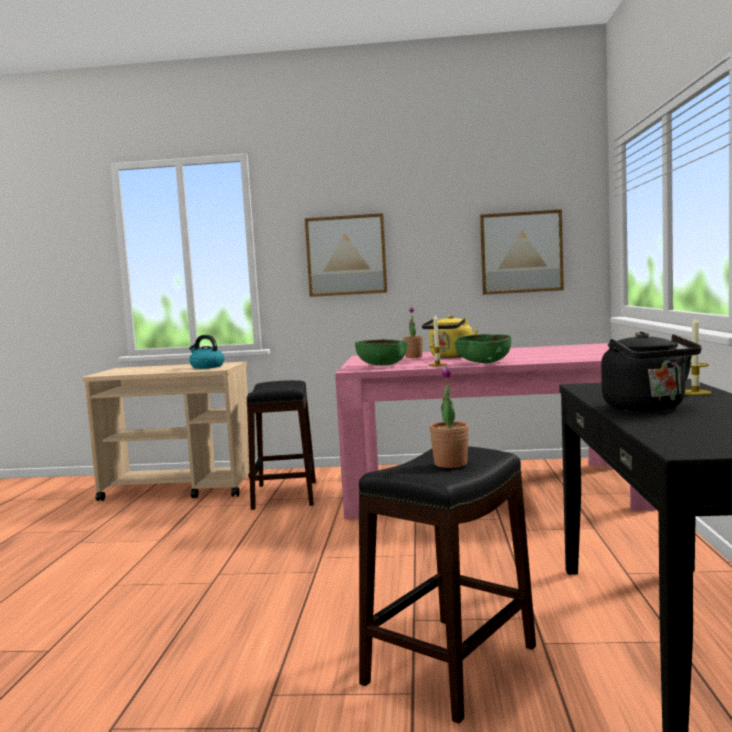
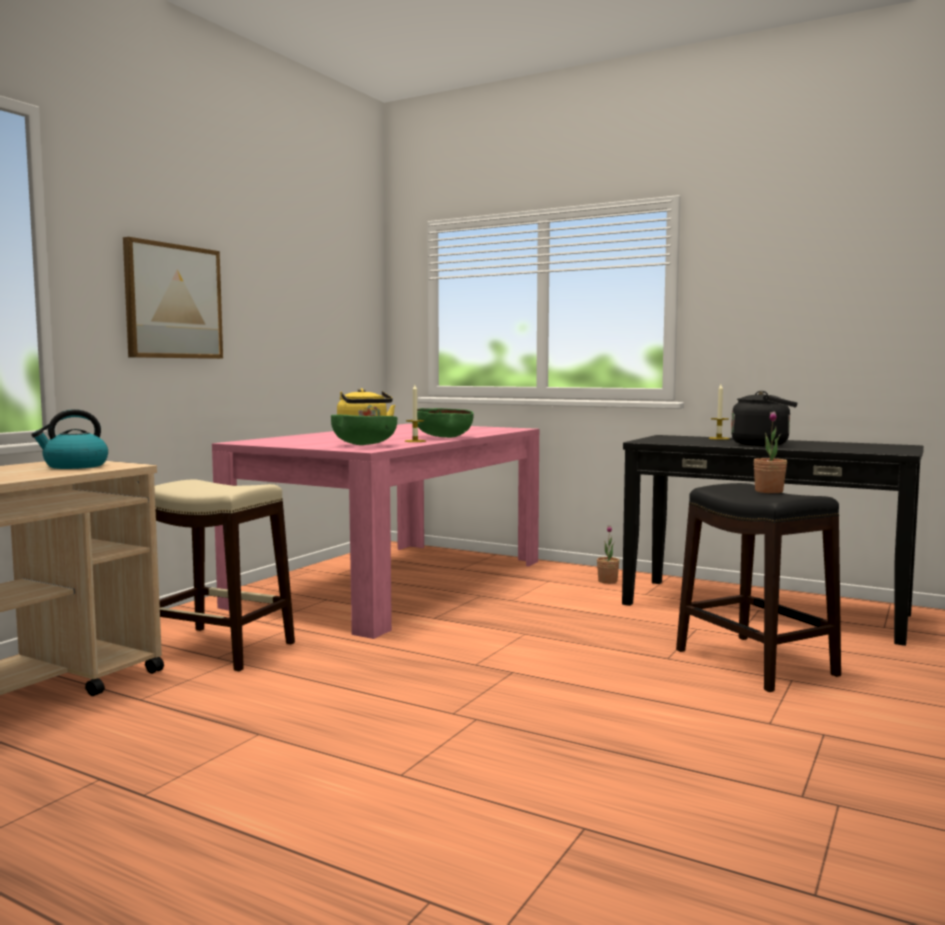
camera: 65 degrees left, 0 degrees up
(284, 495) = (217, 649): black stool -> beige stool
(413, 357) = (320, 439): potted plant -> potted plant (607, 581)
(521, 252) = (331, 324): picture -> none

